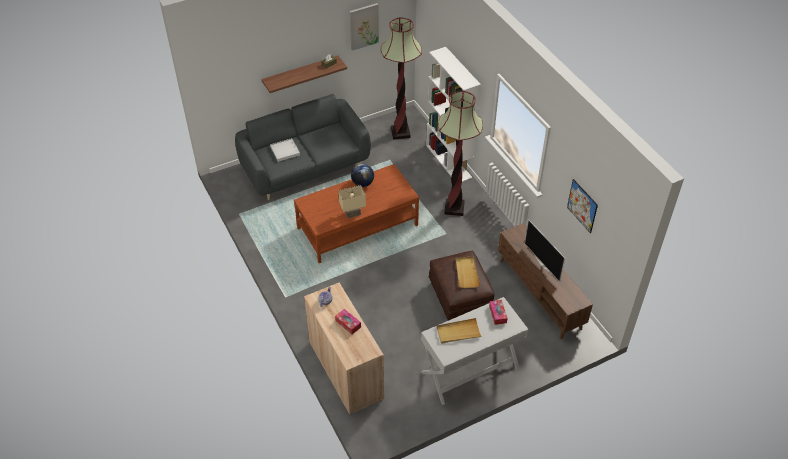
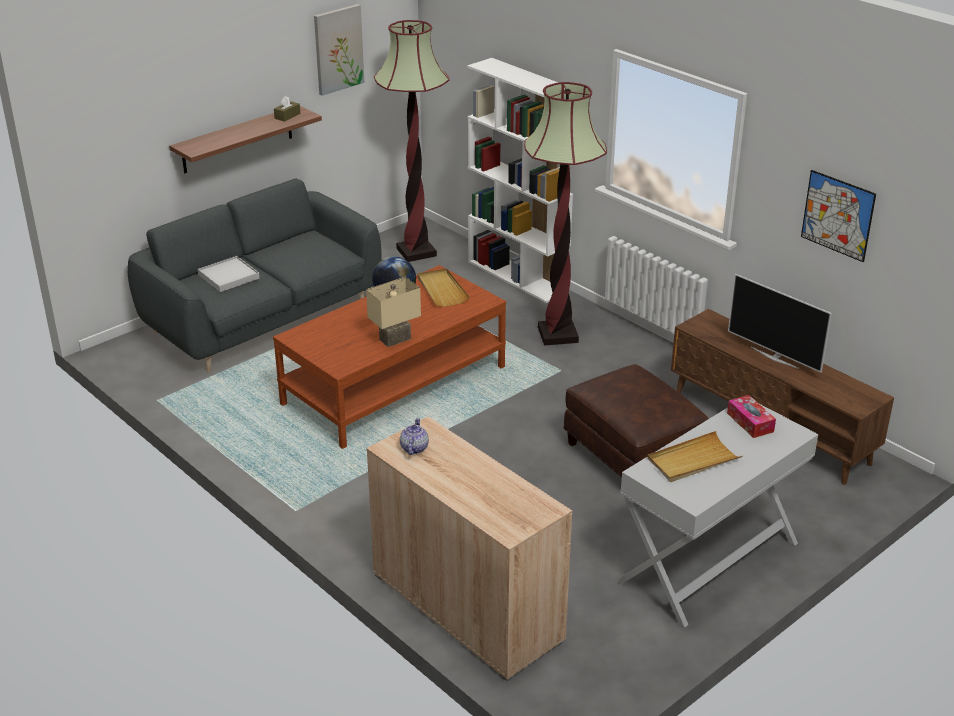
camera: 15 degrees left, 15 degrees down
(348, 324) = (477, 475): tissue box -> none
(466, 273) = (645, 392): beige tray -> beige tray (442, 290)

